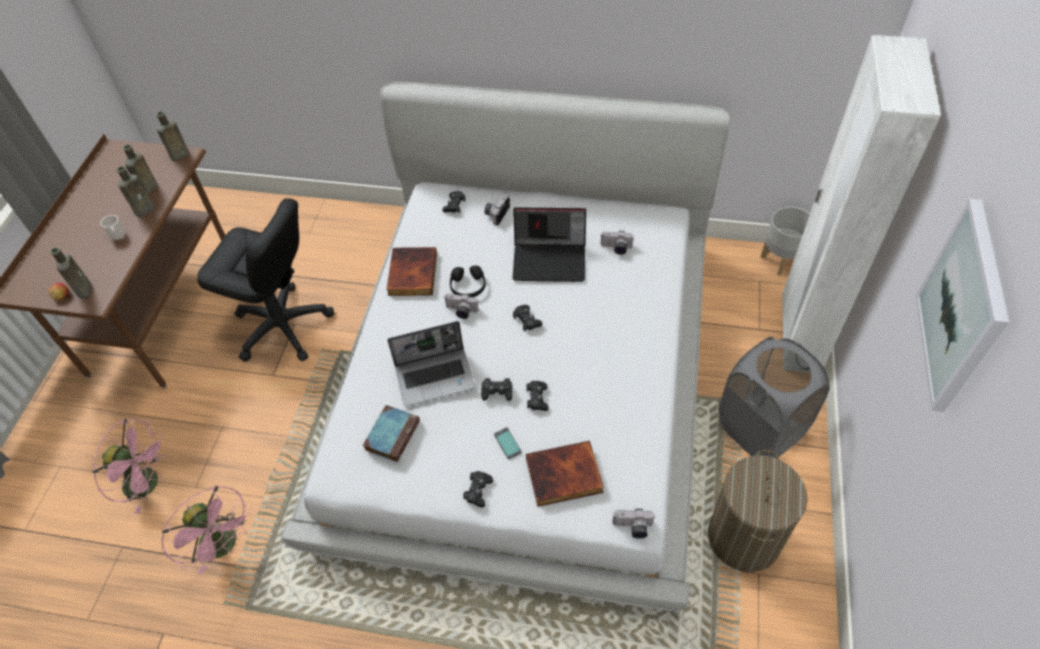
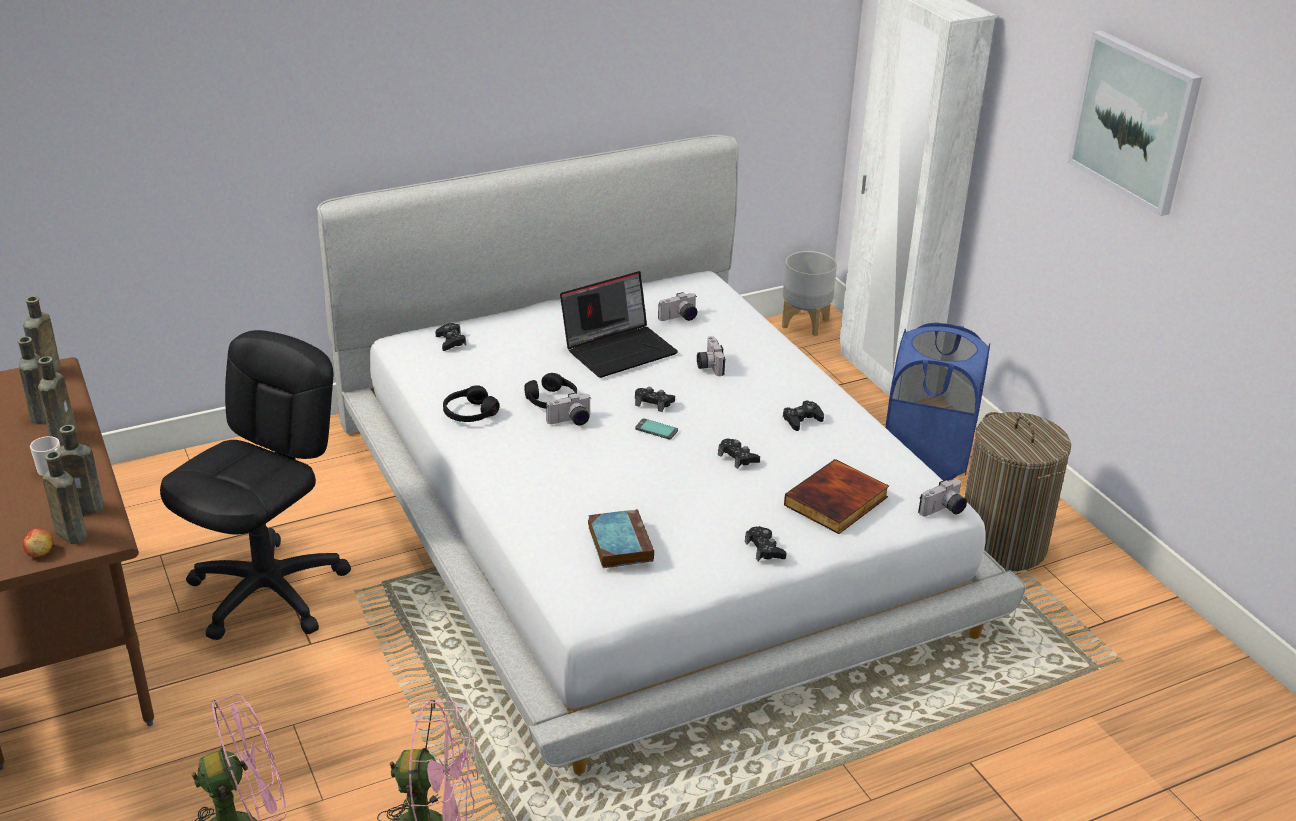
camera: 40 degrees left, 20 degrees down
(108, 273) = (88, 508): none -> brown bottle
(282, 326) = (269, 592): black office chair -> black office chair turned 45 degrees counterclockwise
(411, 273) = (469, 413): book -> black headphones
(435, 377) = (610, 480): laptop -> none
(496, 213) = (511, 332): camera -> camera (708, 365)
(497, 391) = (691, 466): black game controller -> black game controller (802, 420)
(507, 443) = (750, 502): phone -> phone (656, 430)
(760, 428) = (927, 457): grey laundry basket -> blue laundry basket

